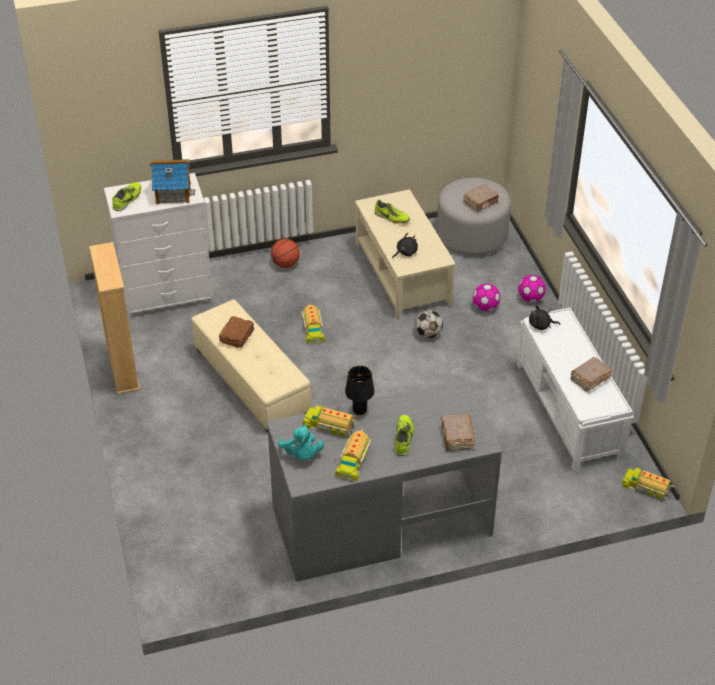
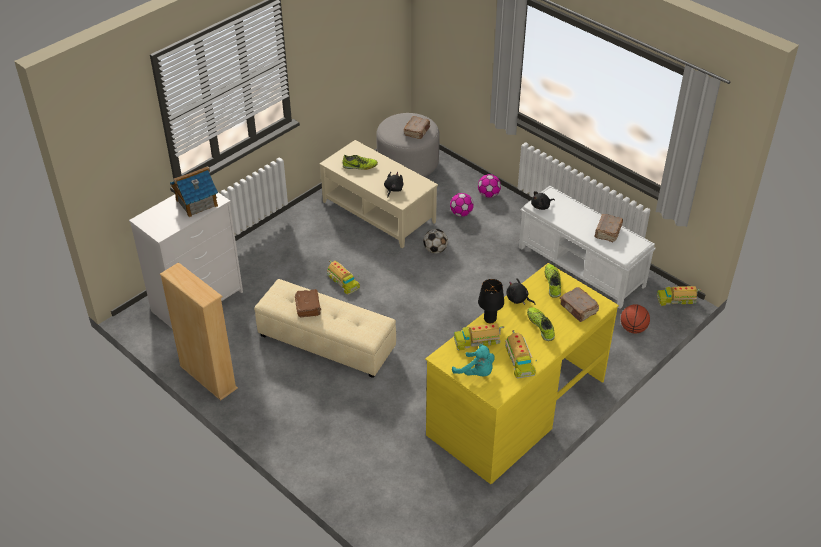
camera: 30 degrees left, 0 degrees up
(127, 199) = (160, 222): shoe -> shoe (552, 283)
(285, 264) = (278, 238): basketball -> basketball (633, 329)
(381, 521) = (515, 407): grey desk -> yellow desk
(404, 403) = (518, 299): none -> black plush toy

